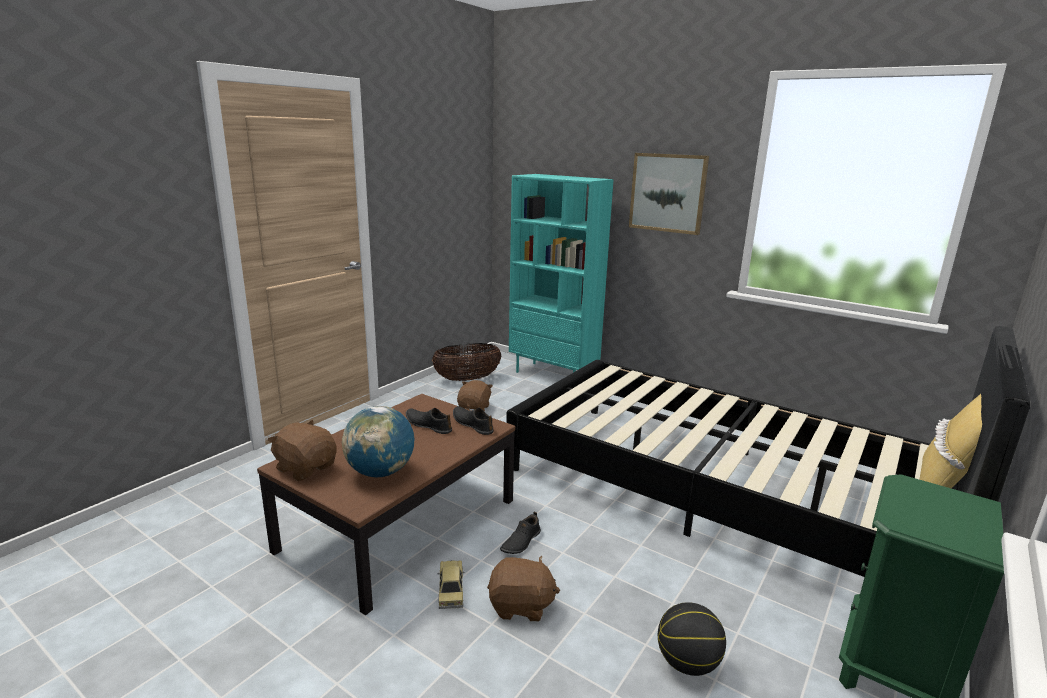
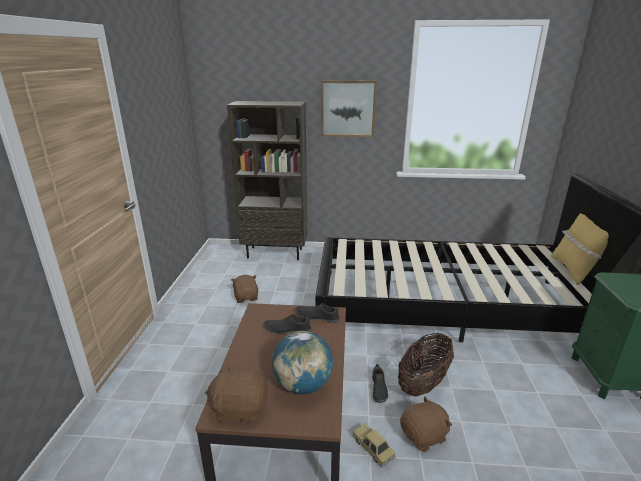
camera: 30 degrees left, 5 degrees up
(467, 379) = (216, 274): basket -> basket (423, 383)
(554, 375) = (275, 253): turquoise bookcase -> brown bookcase
(687, 663) = (536, 424): basketball -> none

